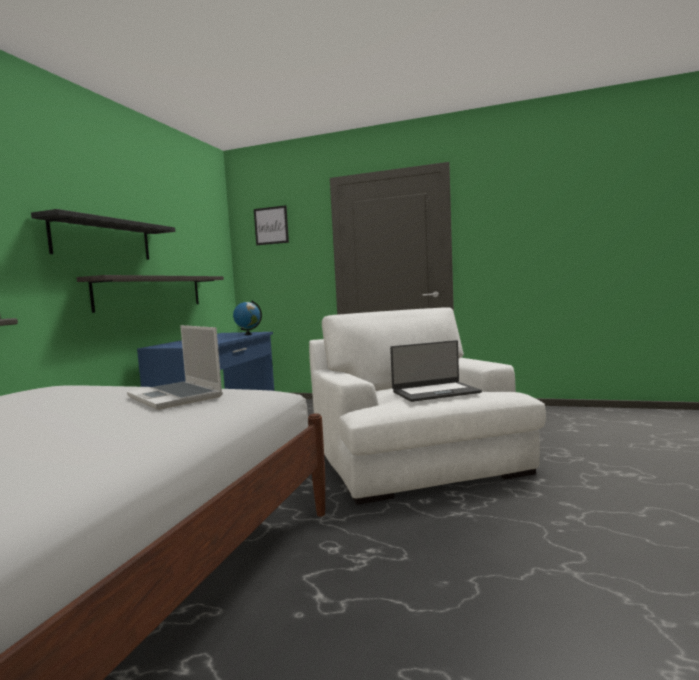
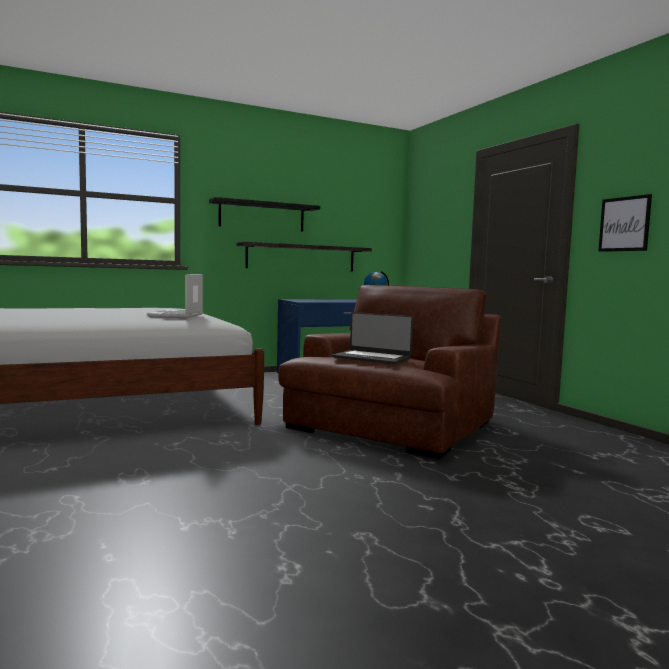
camera: 45 degrees right, 0 degrees up
(271, 225) = (432, 201): picture -> picture (624, 224)
(414, 457) = (392, 424): white armchair -> brown armchair

